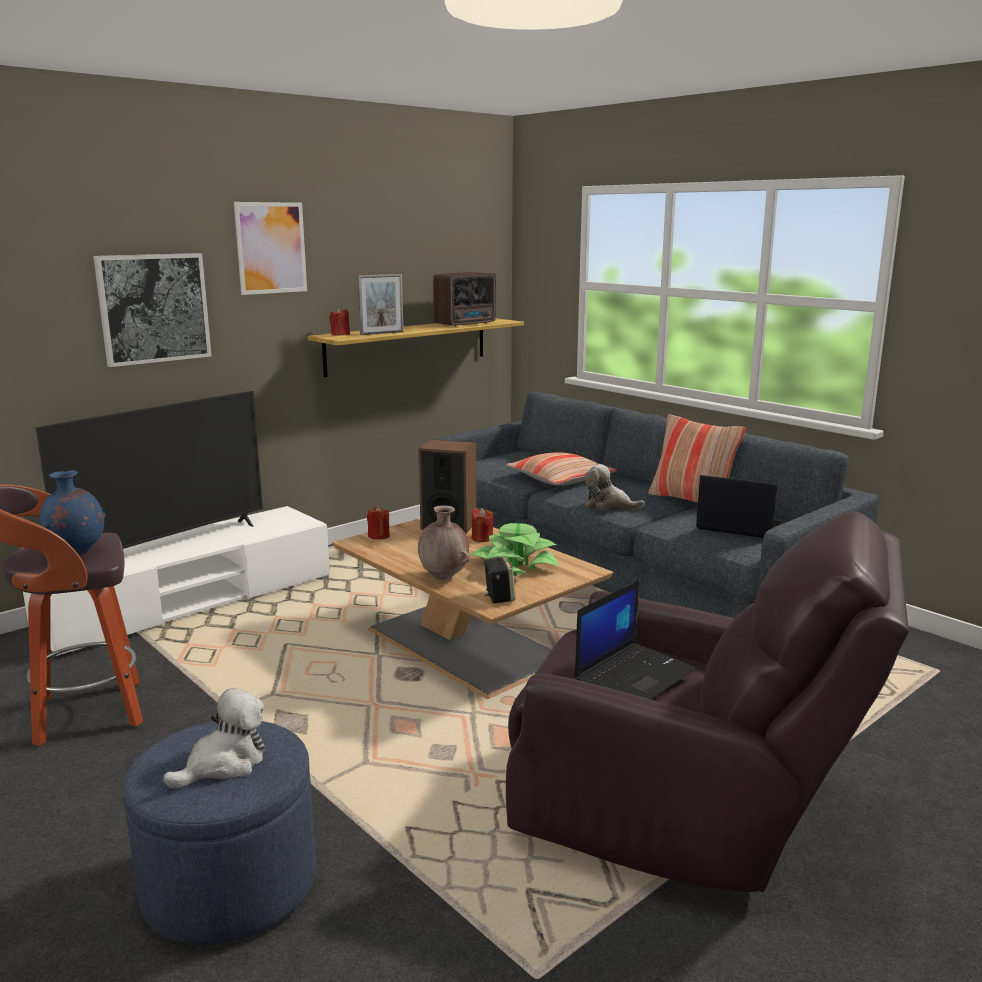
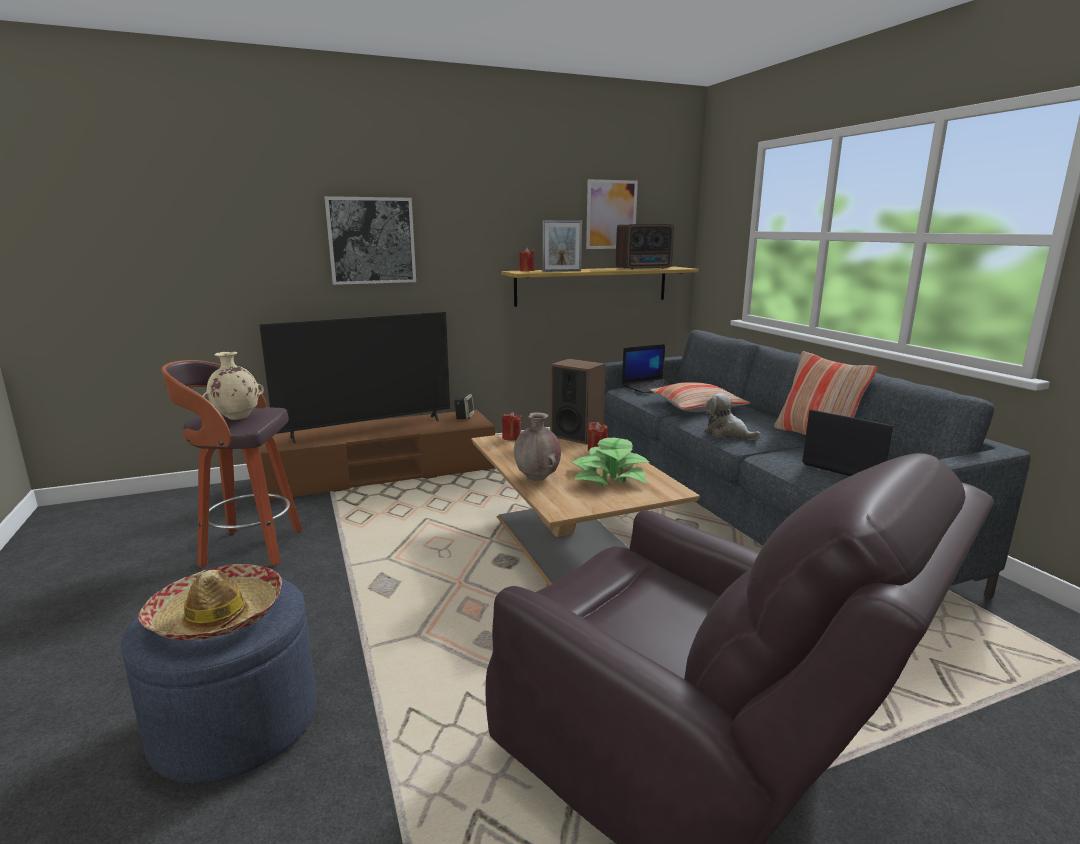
camera: 20 degrees right, 0 degrees up
(77, 552) = (237, 418): blue vase -> beige vase
(189, 601) = (382, 474): white tv stand -> brown tv stand
(224, 764) = (217, 615): plush toy -> hat
(271, 248) = (472, 196): picture -> picture (611, 214)
(498, 597) = (571, 503): speaker -> speaker (464, 417)
(634, 674) = (646, 604): laptop -> laptop (653, 386)

